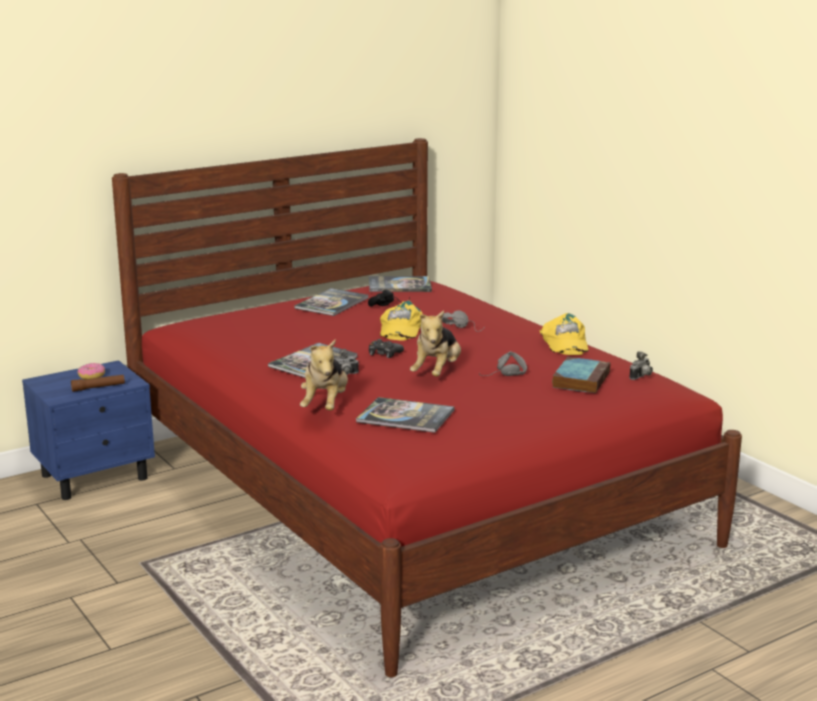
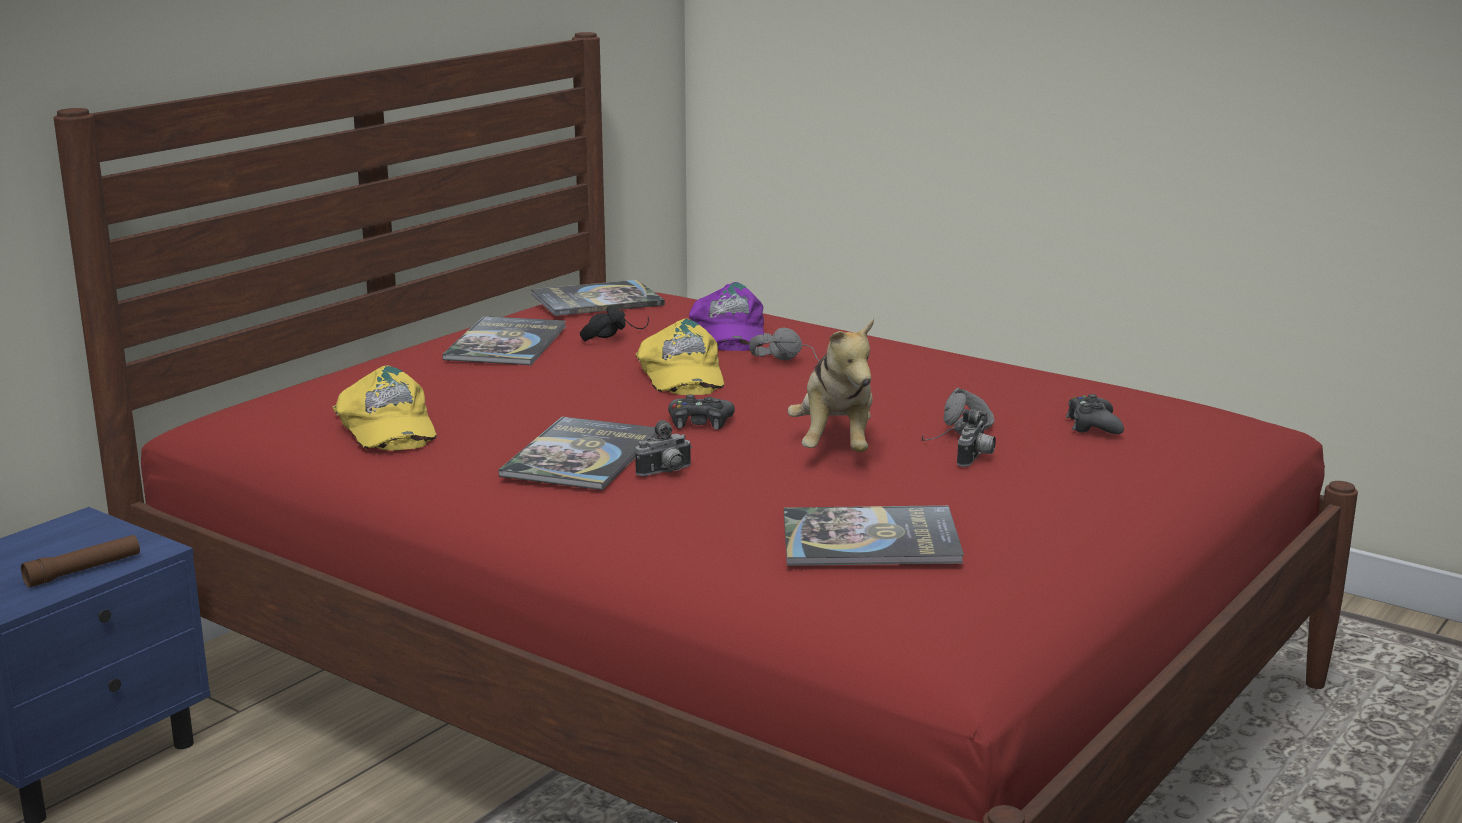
camera: 20 degrees left, 0 degrees up
(91, 376) = (51, 547): donut -> none
(325, 406) = (691, 540): plush toy -> none
(446, 310) = (727, 333): none -> purple cap
(564, 343) = (989, 366): yellow cap -> yellow cap (386, 427)
(581, 380) = (1093, 425): book -> black game controller
(641, 377) = (1180, 408): camera -> camera (976, 459)

